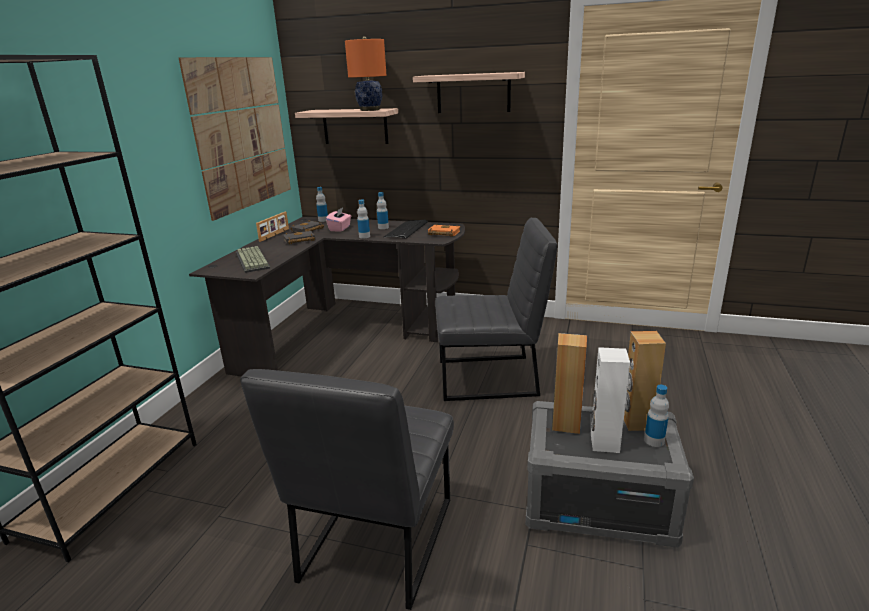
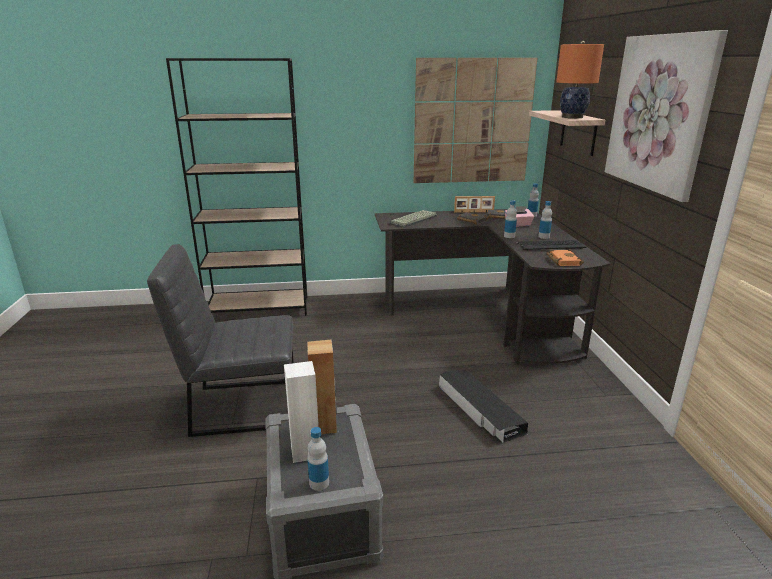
camera: 65 degrees right, 0 degrees up
(473, 93) = (659, 113): shelf -> picture
(491, 378) = (479, 409): grey chair -> black storage box
(636, 422) = (347, 468): brown speaker -> none

